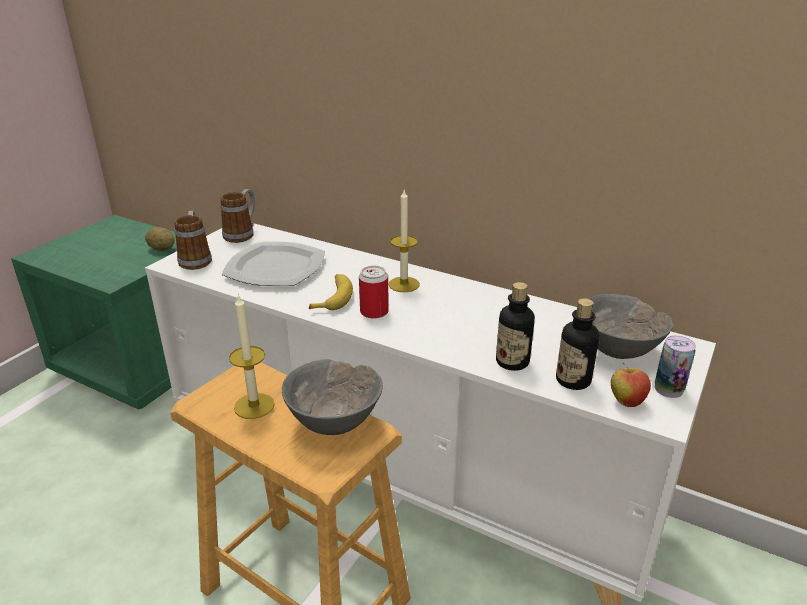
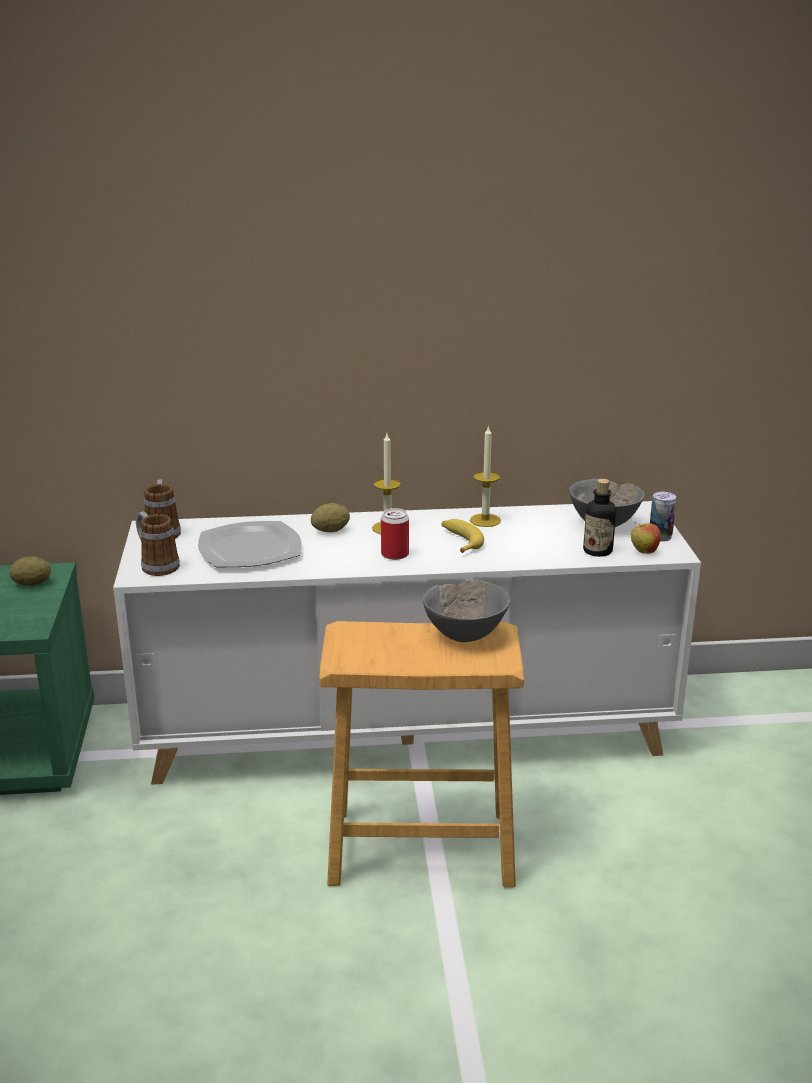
camera: 35 degrees left, 5 degrees down
(254, 406) = (388, 647): candle -> candle (485, 520)
(333, 297) = (343, 555): banana -> banana (460, 541)
(356, 272) = (330, 531): none -> potato
(512, 362) = (544, 553): bottle -> none

